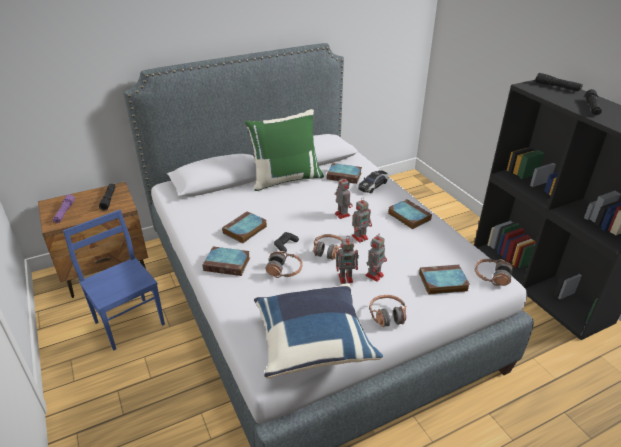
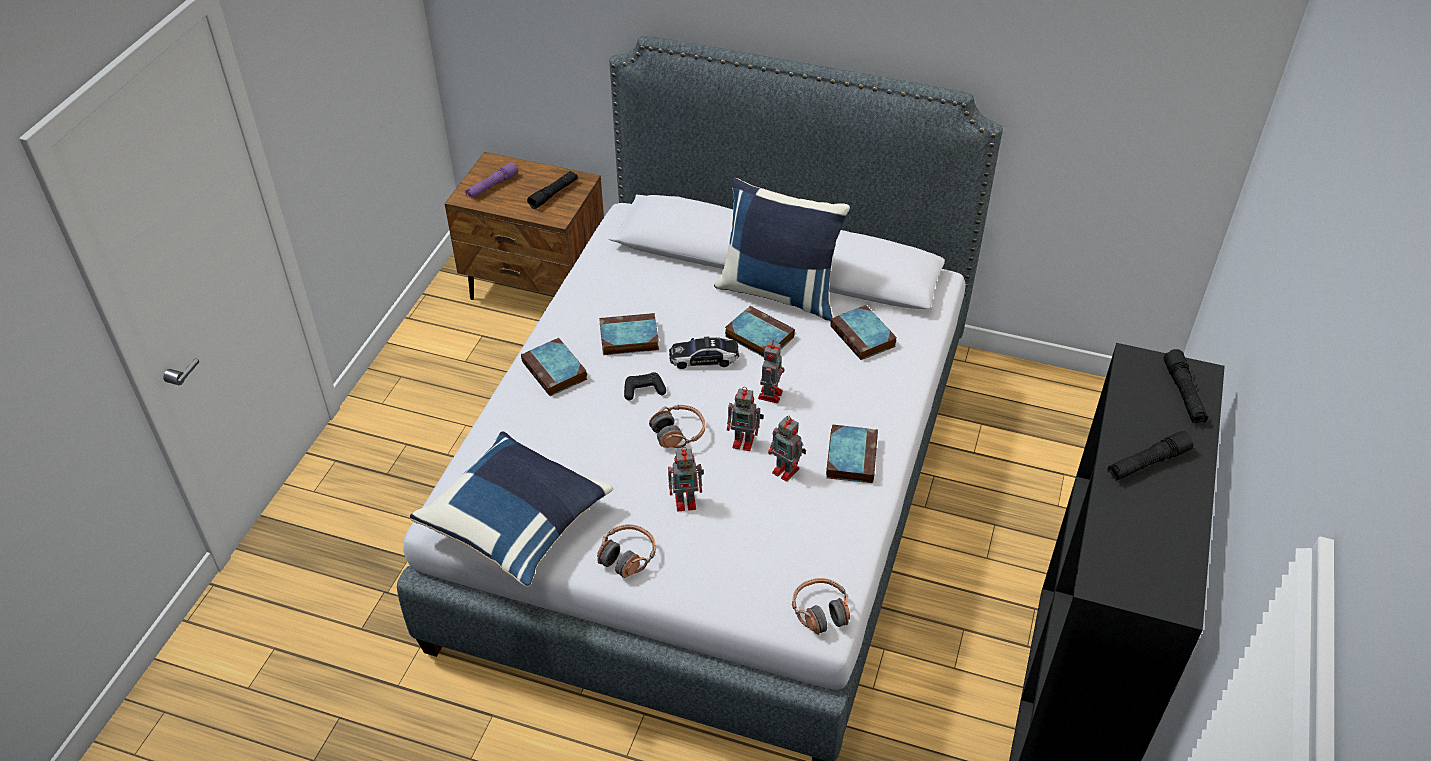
camera: 45 degrees right, 10 degrees up
(130, 322) = (493, 372): blue chair -> none
(284, 270) = (599, 422): headphones -> none
(286, 178) = (779, 291): green pillow -> blue pillow
(346, 278) = (649, 481): toy robot -> toy robot (787, 471)
(373, 185) = (879, 378): toy car -> toy car (704, 358)
(442, 282) = (746, 570): book -> book (757, 336)

